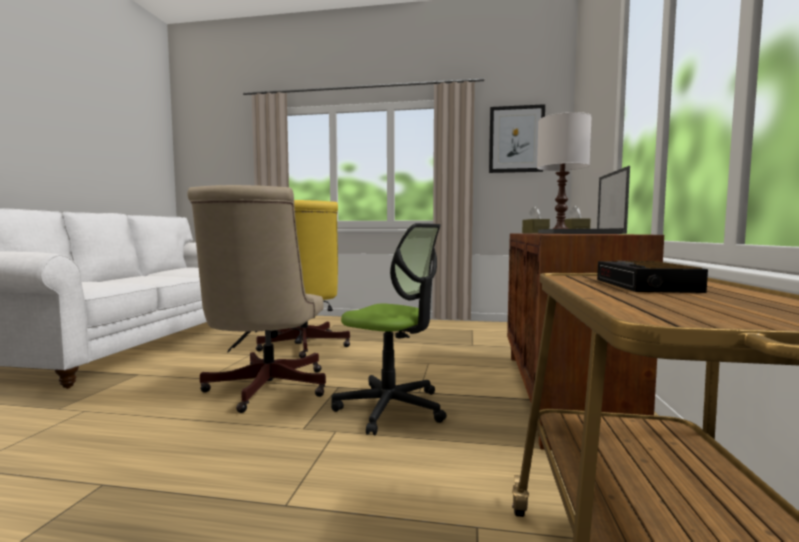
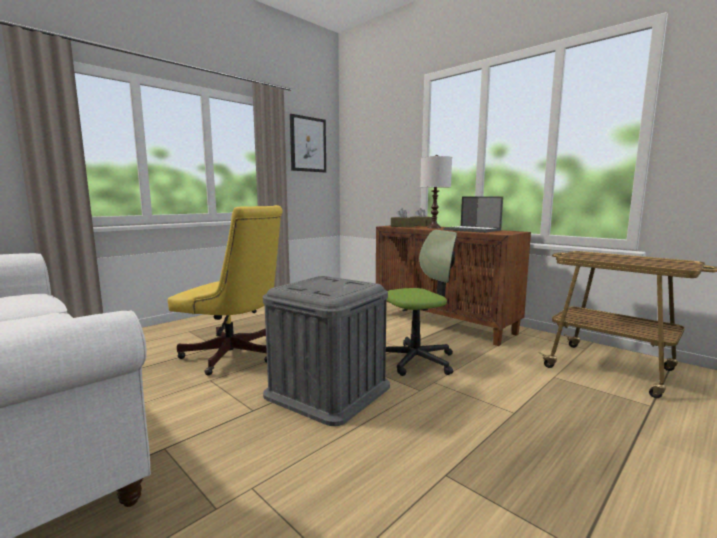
camera: 55 degrees left, 5 degrees up
(264, 390) = (328, 390): beige office chair -> grey storage box
(646, 285) = (604, 258): alarm clock -> none

